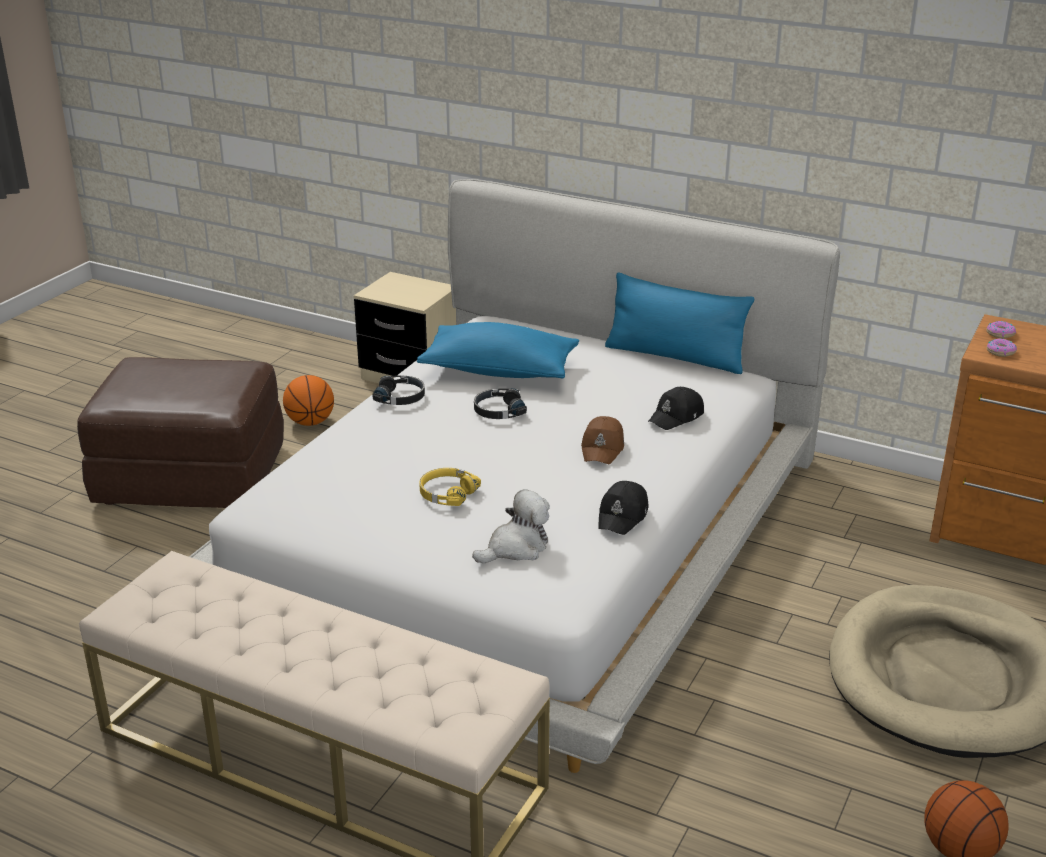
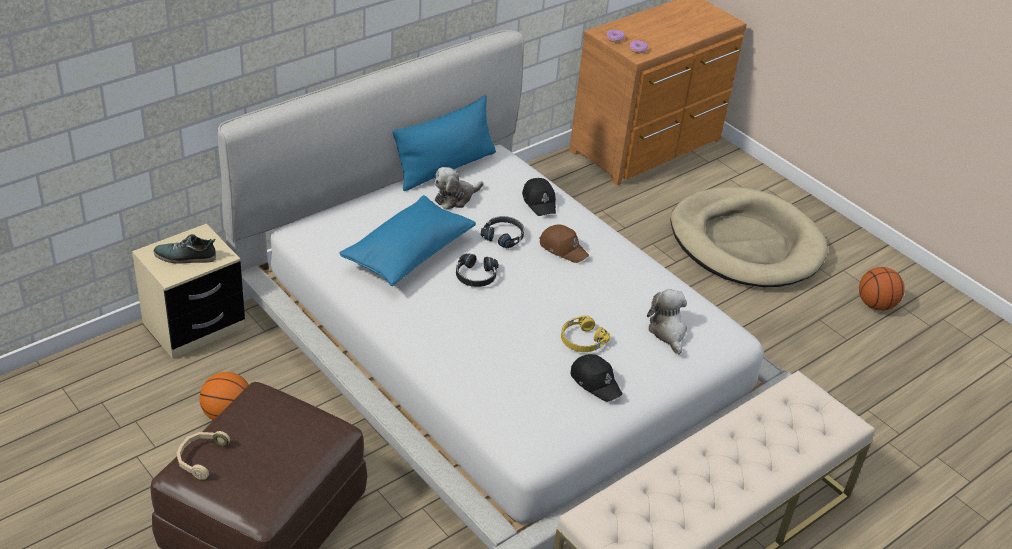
camera: 70 degrees left, 10 degrees up
(152, 362) = (200, 458): none -> beige headphones
(400, 397) = (414, 318): black headphones -> black headphones (503, 236)
(402, 290) = (185, 257): none -> shoe
(623, 515) = (653, 273): black cap -> black cap (595, 382)
(624, 371) = (455, 198): none -> plush toy

